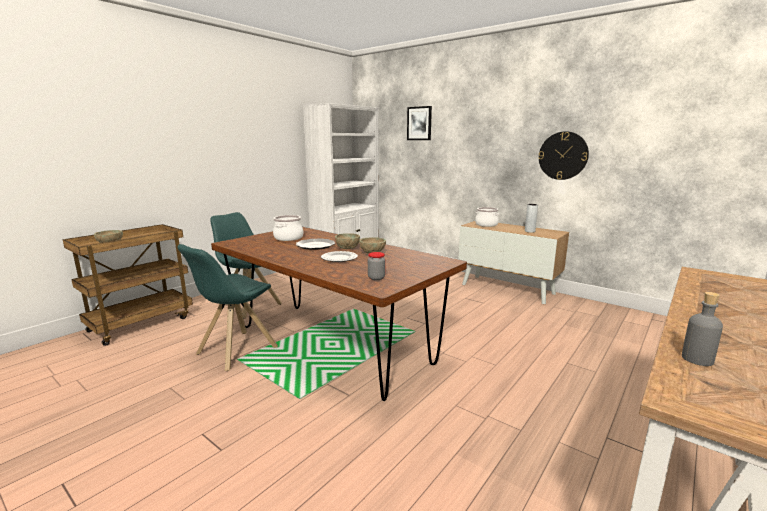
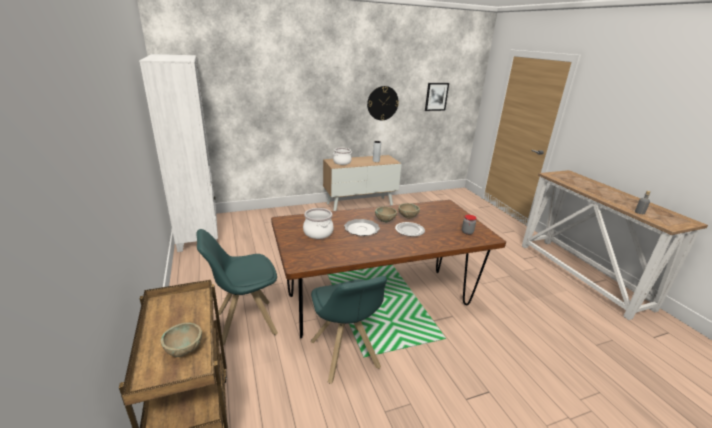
camera: 60 degrees left, 10 degrees up
(419, 123) = (254, 75): picture -> picture (436, 96)

